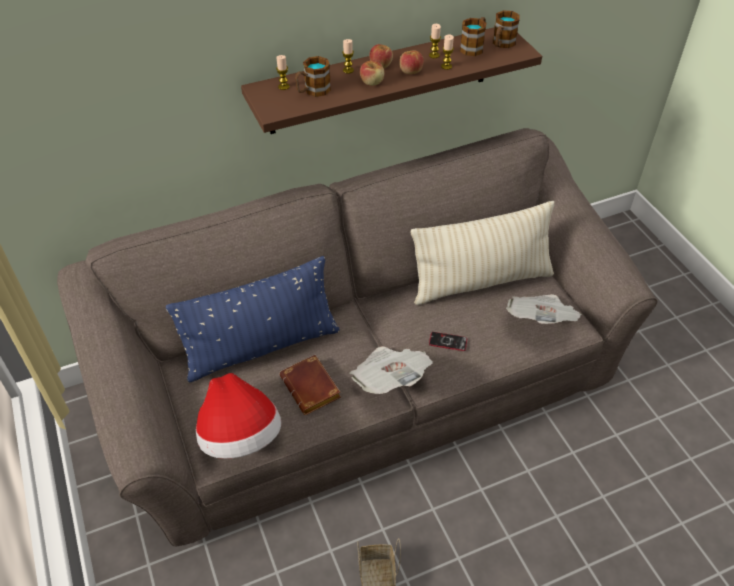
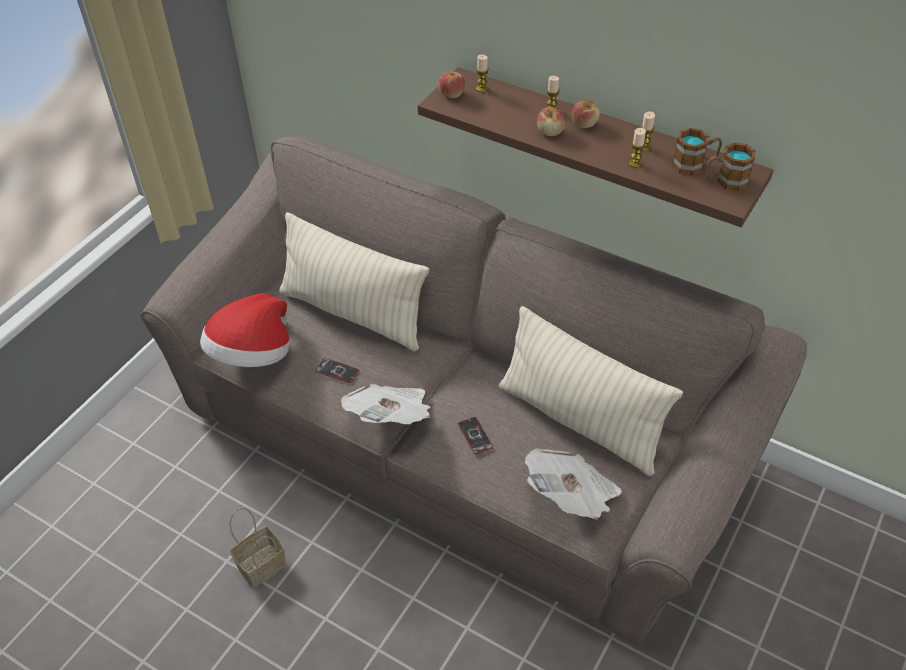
camera: 55 degrees right, 0 degrees up
(261, 347) = (353, 313): blue pillow -> beige pillow
(312, 91) = (494, 106): mug -> none
(313, 388) = (337, 371): brown book -> phone
(410, 71) = (597, 145): apple -> apple (452, 94)

